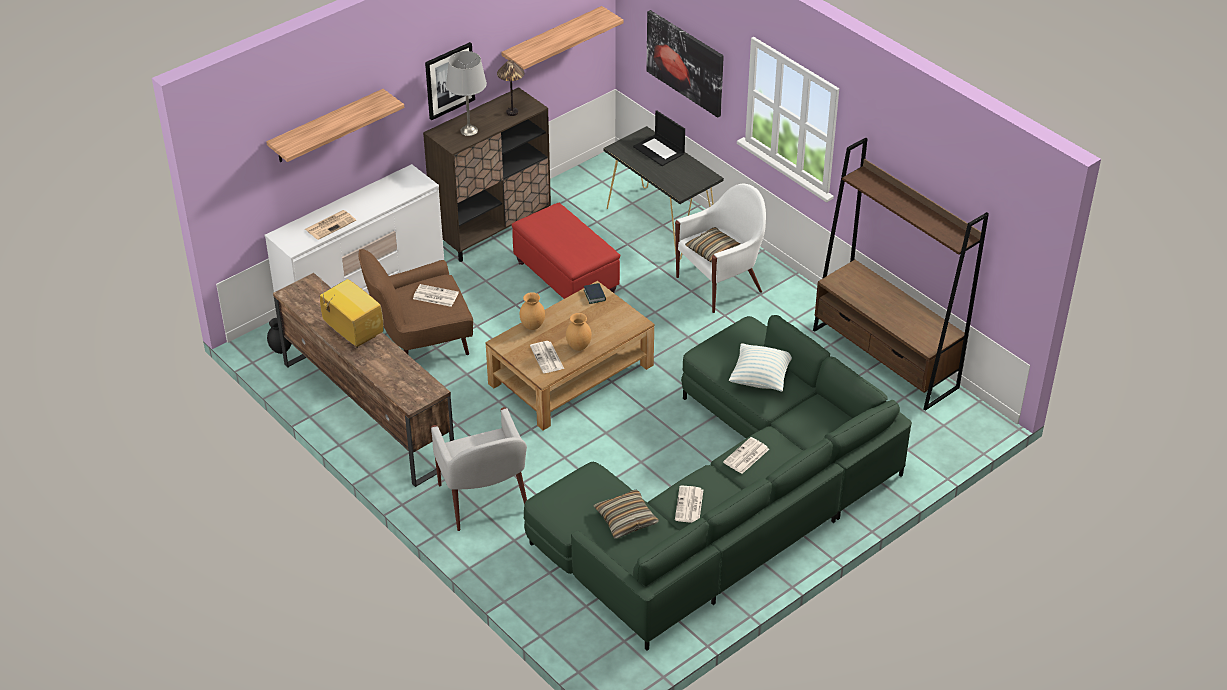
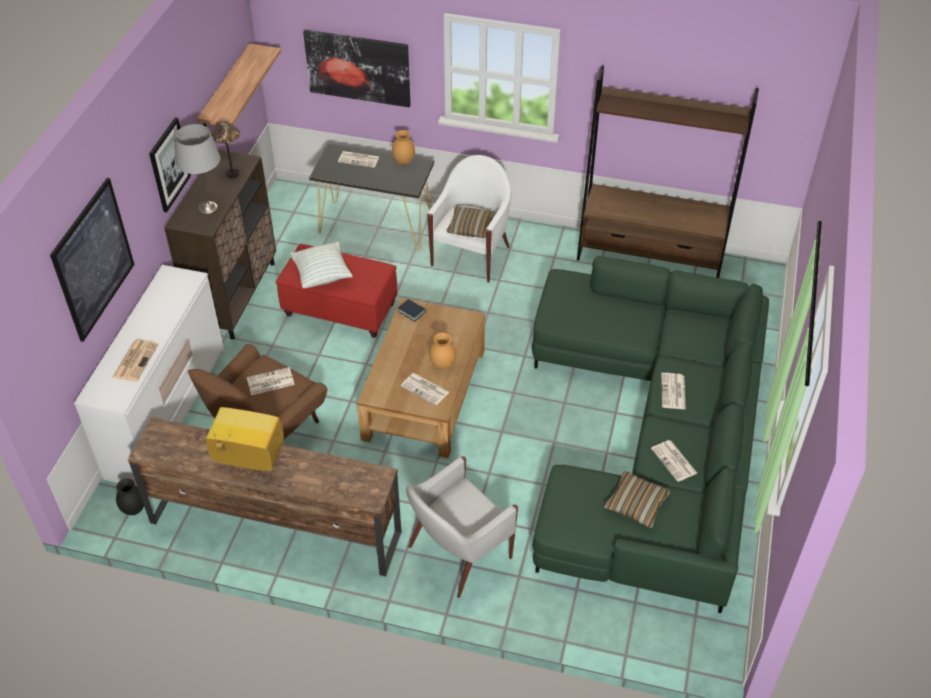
camera: 35 degrees left, 5 degrees up
(327, 126) = (93, 259): shelf -> picture
(483, 500) = (457, 553): white armchair -> white armchair turned 105 degrees clockwise
(532, 326) = (384, 367): brown vase -> brown vase (403, 162)
(659, 150) = (359, 159): laptop -> newspaper
(760, 378) = (616, 318): pillow -> pillow (322, 275)

